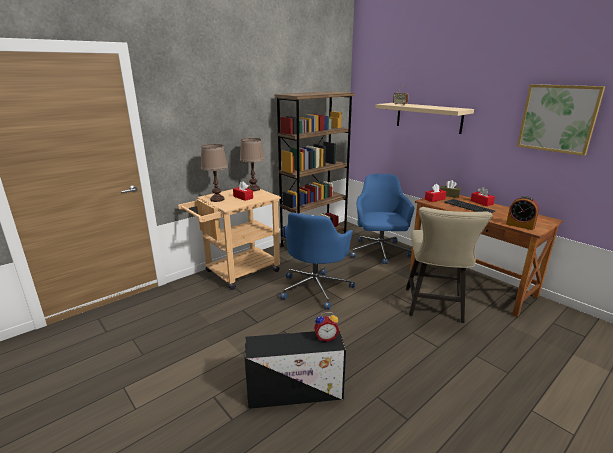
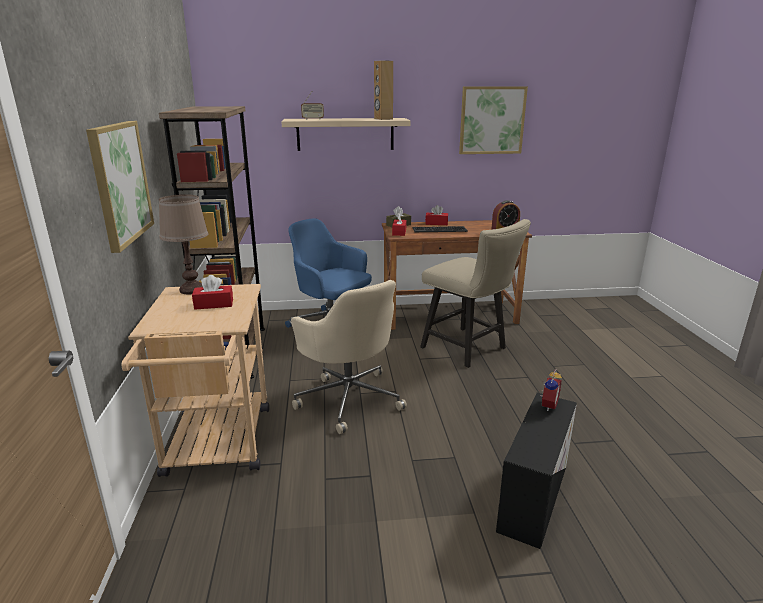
camera: 55 degrees left, 0 degrees up
(217, 199) = (182, 323): brown table lamp -> none
(219, 127) = (120, 183): none -> picture
(316, 288) = (349, 398): blue office chair -> beige office chair
(445, 108) = (383, 119): none -> brown speaker

